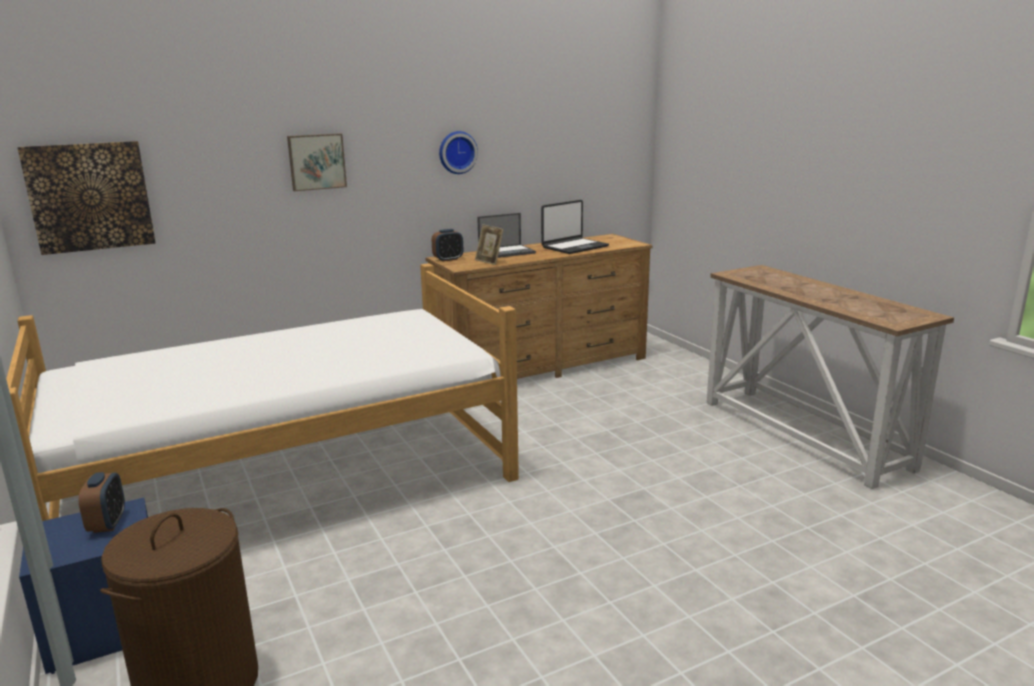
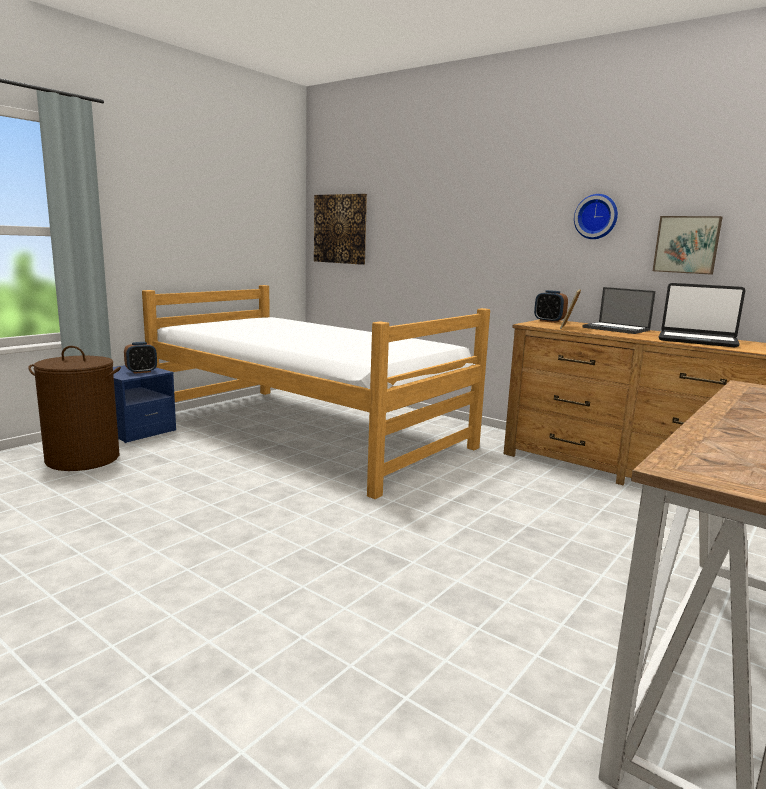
camera: 65 degrees right, 5 degrees down
(316, 161) = (468, 216): picture -> picture (687, 244)

